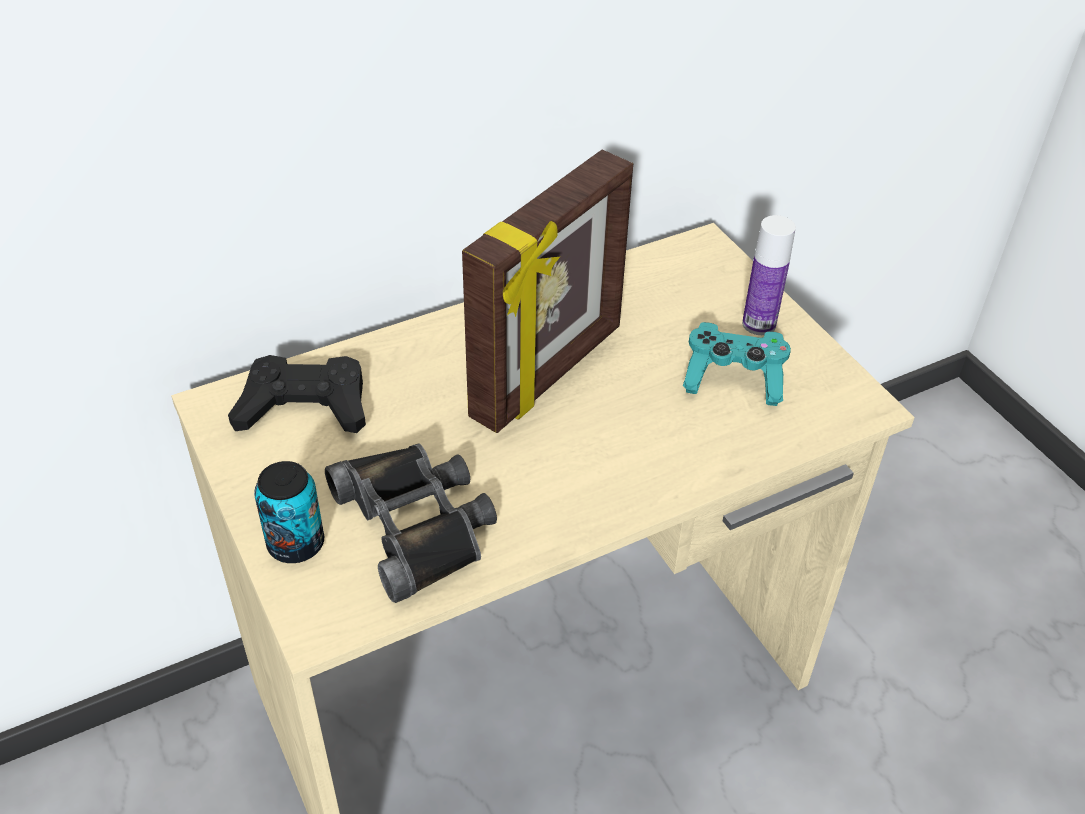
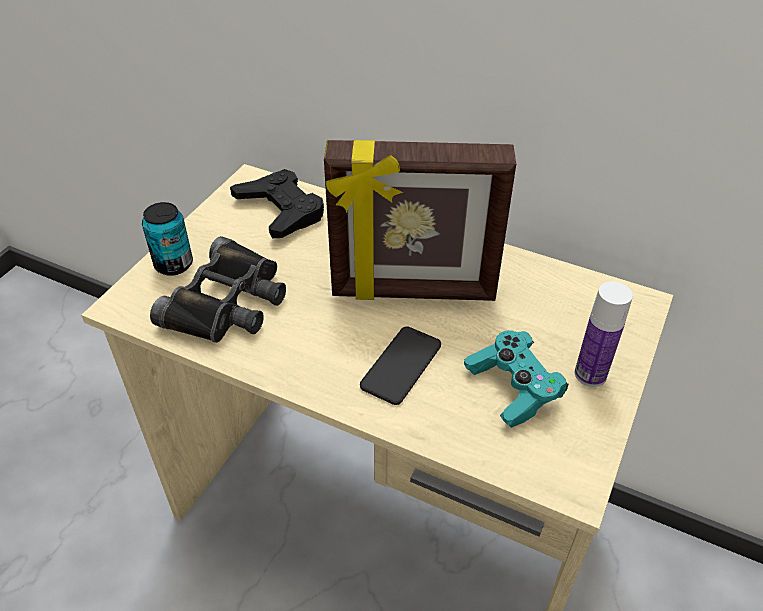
camera: 55 degrees right, 0 degrees up
(640, 435) = (401, 365): none -> phone

